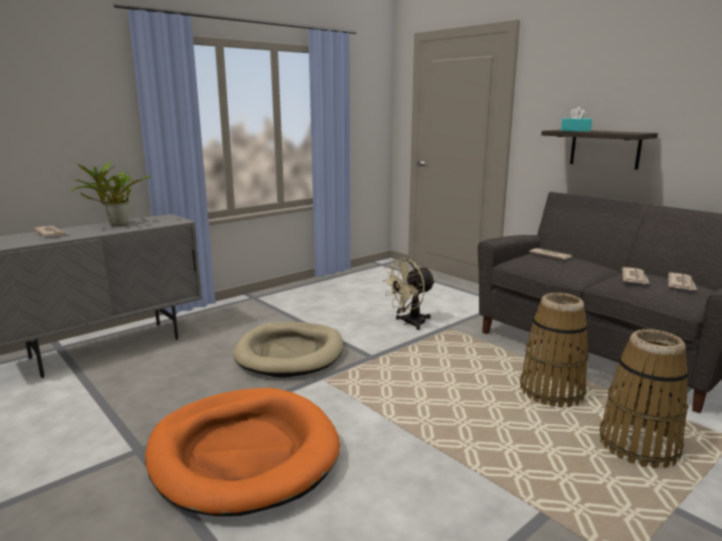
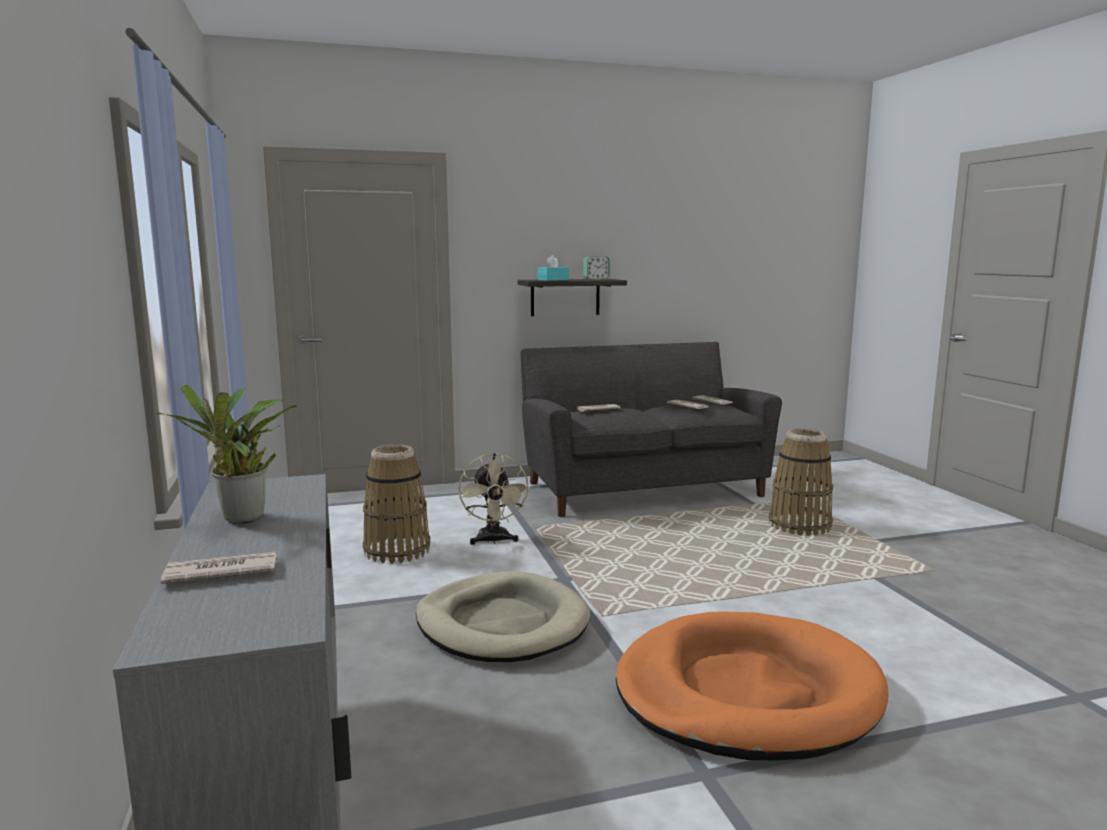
camera: 65 degrees left, 5 degrees down
(551, 391) = (703, 526): basket -> basket (396, 550)
(626, 132) = (596, 279): none -> alarm clock

